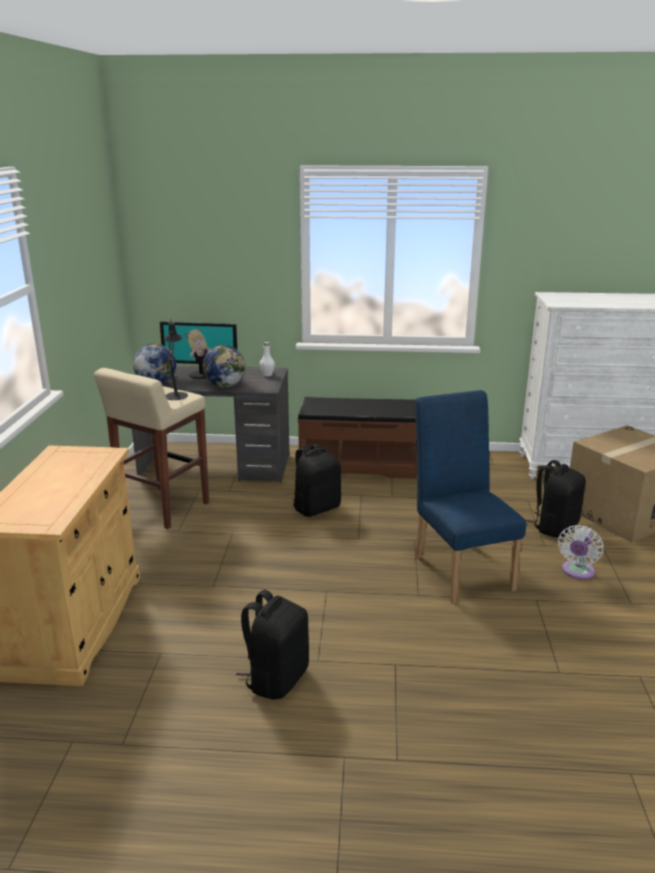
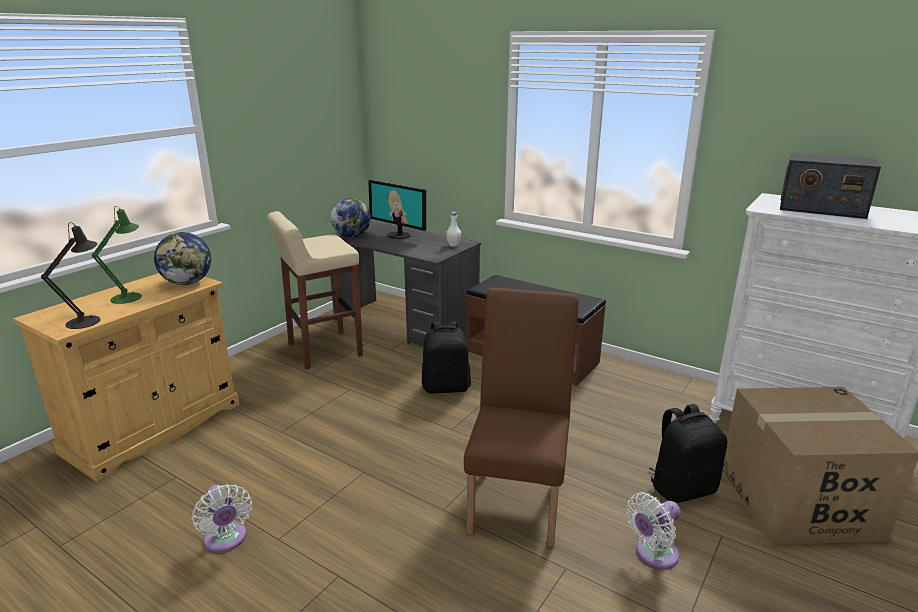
camera: 30 degrees right, 0 degrees up
(55, 481) = (129, 296): none -> green table lamp
(176, 394) = (336, 246): black table lamp -> black table lamp (87, 320)
(225, 386) = (402, 248): globe -> globe (188, 283)
(276, 678) = (226, 540): black backpack -> white fan
(460, 568) = (518, 497): blue chair -> brown chair
(588, 299) = (821, 208): none -> radio

